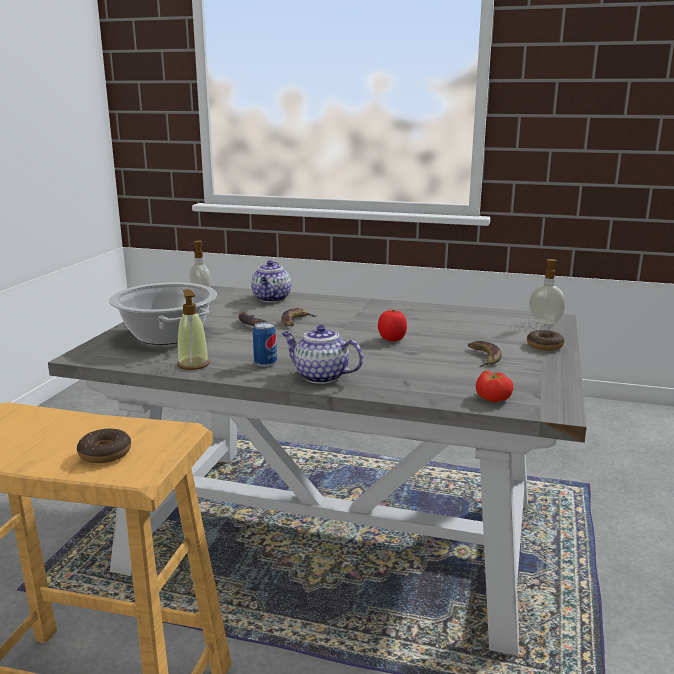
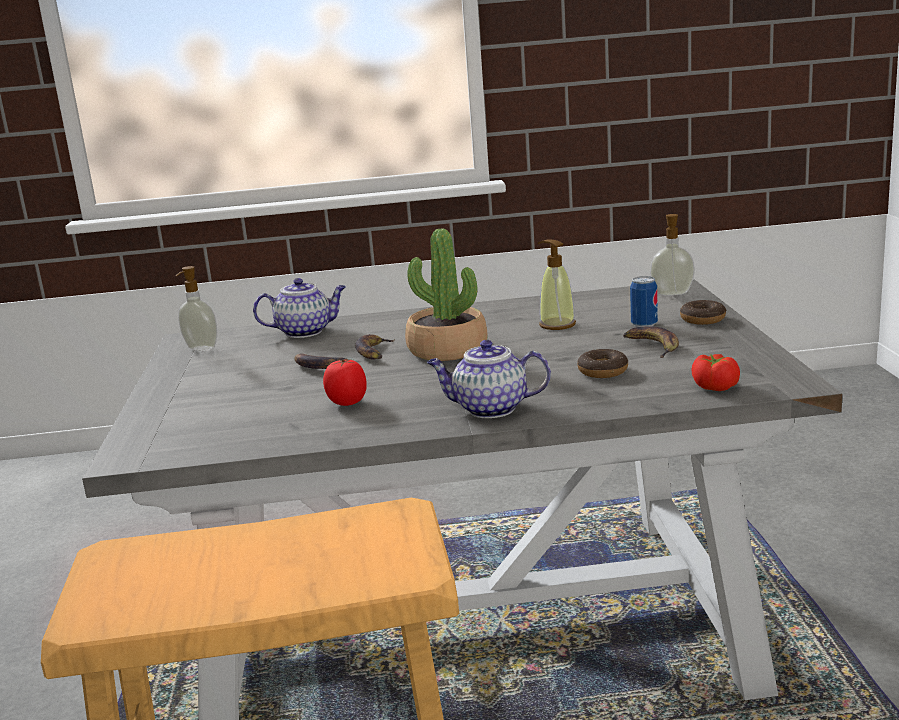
camera: 20 degrees left, 0 degrees up
(105, 453) = (335, 563): donut -> donut (603, 371)
(166, 335) = (217, 406): cooking pot -> none
(193, 364) = (305, 432): soap dispenser -> soap dispenser (557, 325)
(265, 363) = (400, 410): can -> can (644, 325)
(272, 299) = (305, 331): teapot -> teapot turned 90 degrees counterclockwise
(342, 330) = (447, 350): none -> potted plant
(392, 339) = (522, 348): tomato -> tomato (347, 402)

